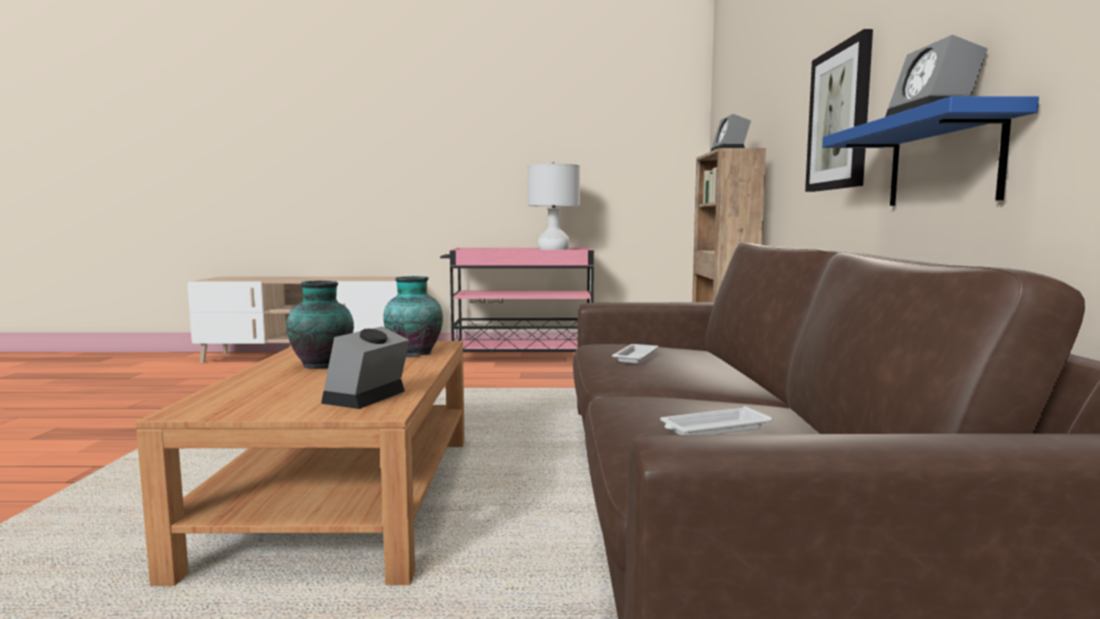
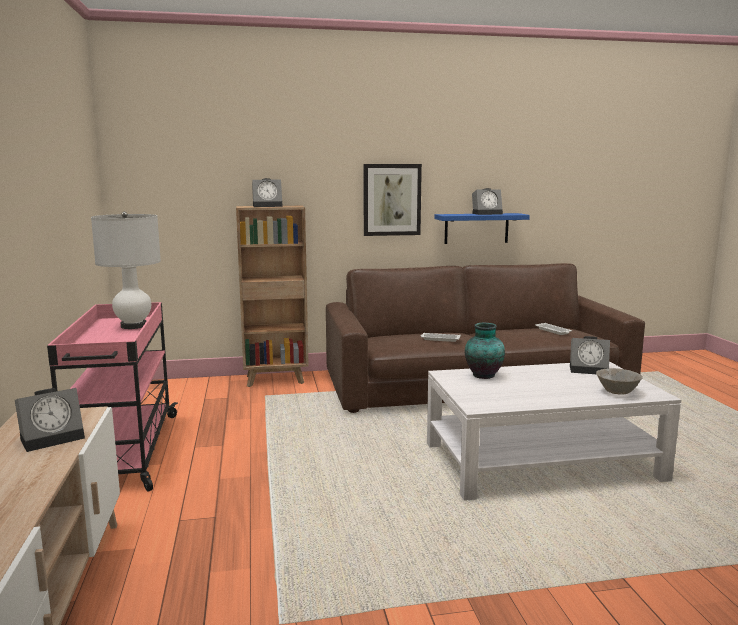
camera: 100 degrees left, 5 degrees up
(242, 393) = (617, 392): none -> grey bowl
(323, 365) = (539, 390): vase -> none
(346, 497) = (542, 461): brown coffee table -> white coffee table
(365, 279) = (54, 437): none -> alarm clock

